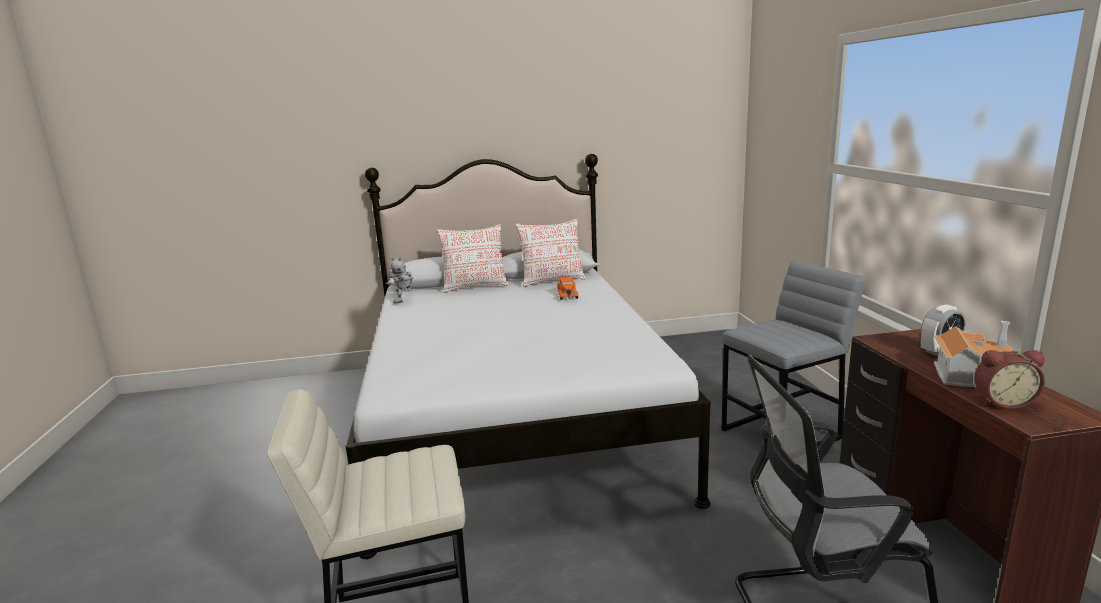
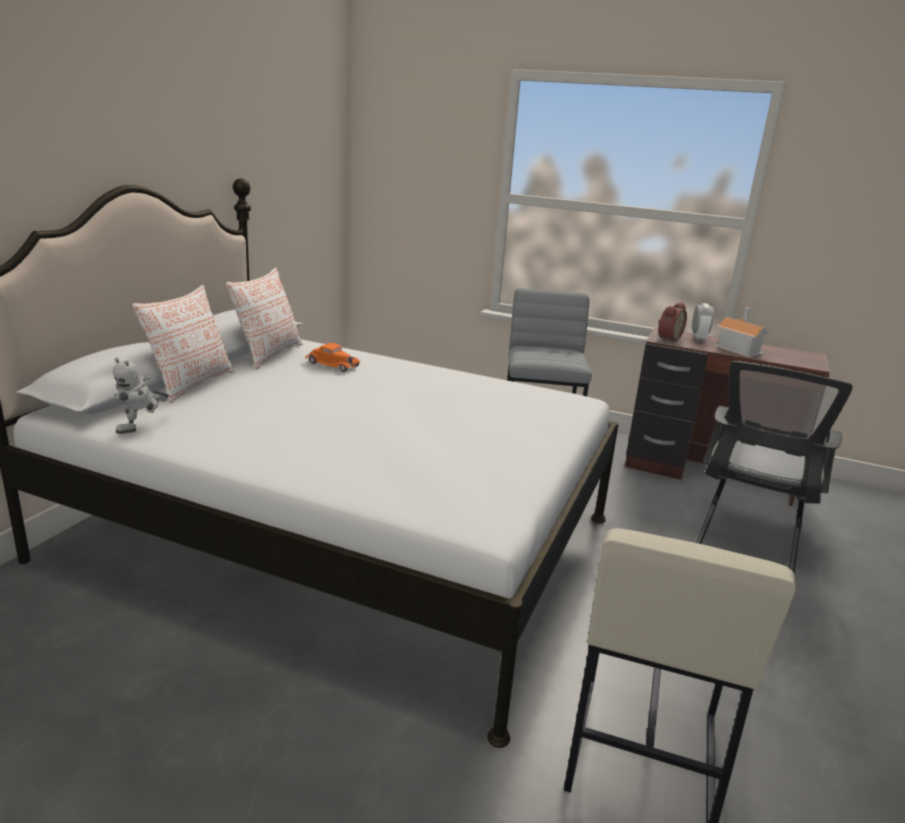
camera: 60 degrees left, 5 degrees up
(405, 300) = (142, 429): toy robot -> toy robot turned 75 degrees clockwise
(1002, 402) = (784, 359): alarm clock -> alarm clock (667, 338)

